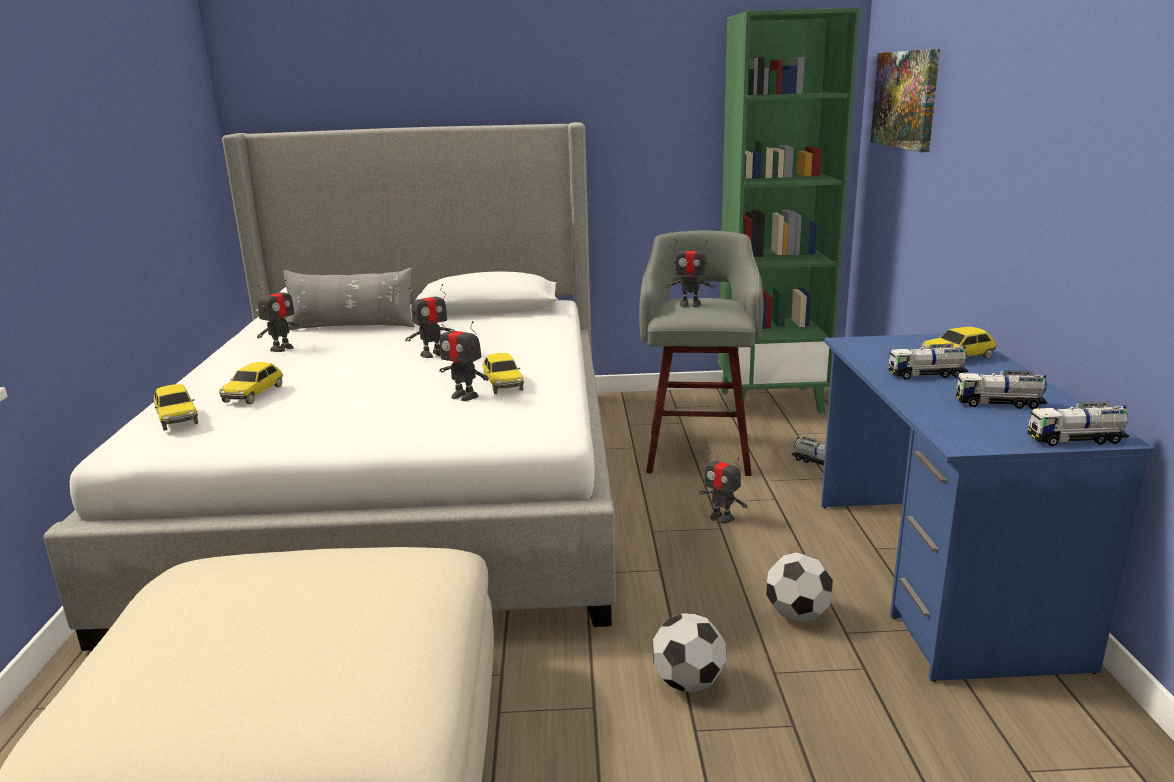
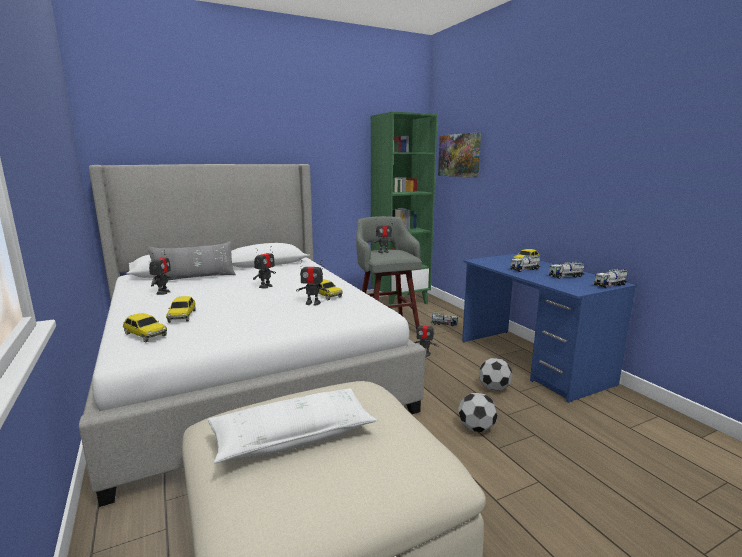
camera: 25 degrees left, 5 degrees down
(242, 616) = (293, 436): none -> white pillow

